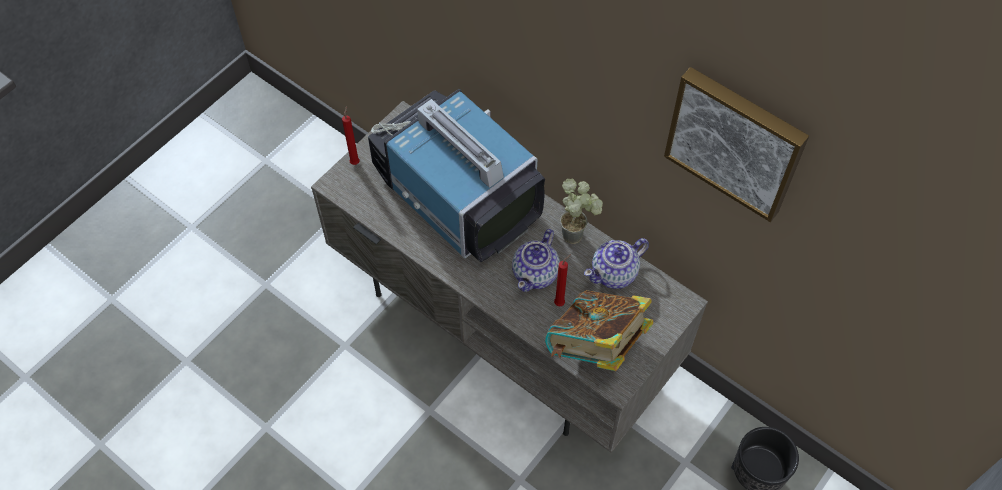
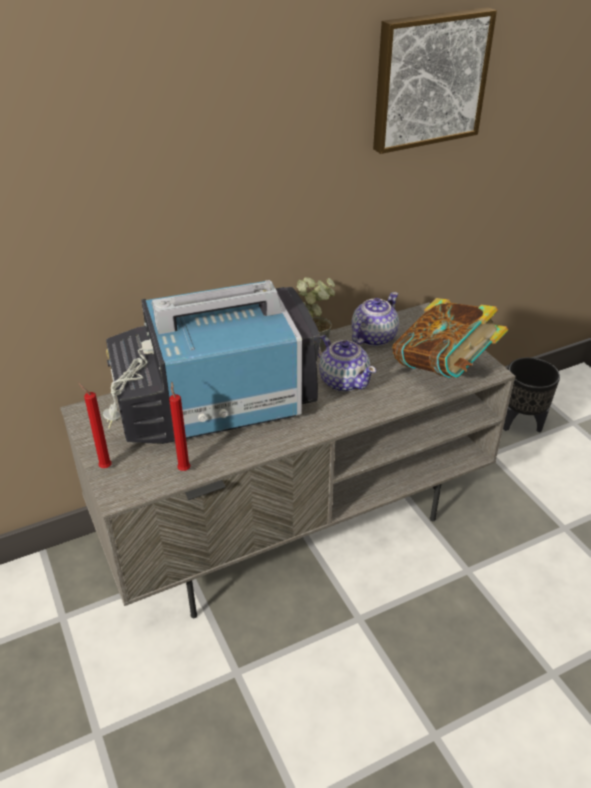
camera: 65 degrees left, 20 degrees down
(560, 302) = (385, 376): red candle -> red candle (184, 468)
(615, 273) = (373, 337): teapot -> teapot turned 135 degrees counterclockwise

